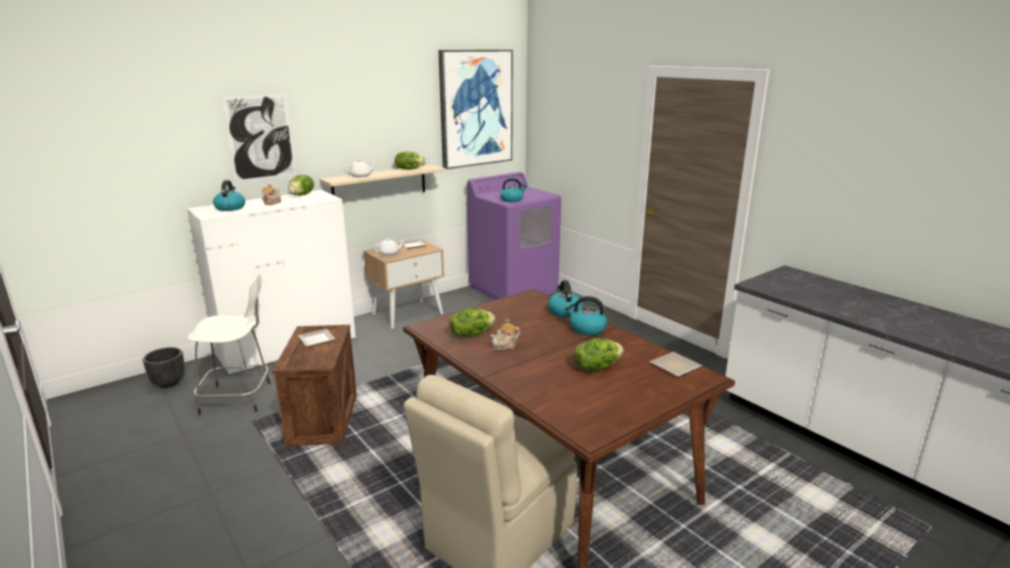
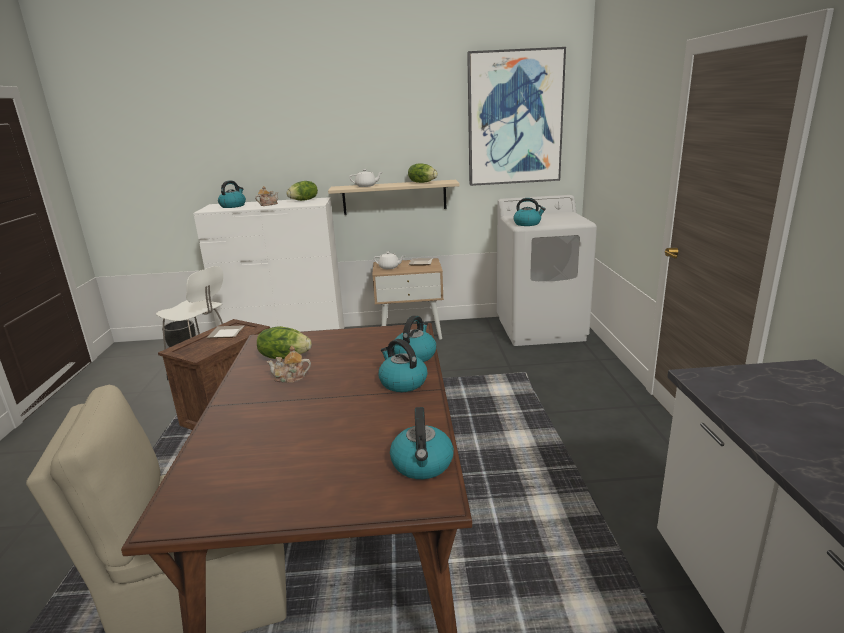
camera: 35 degrees right, 0 degrees up
(260, 137) = (274, 144): picture -> none
(513, 289) = (541, 329): purple washing machine -> white washing machine
(596, 367) = (330, 432): lettuce -> none
(675, 365) = (422, 464): plate -> kettle

